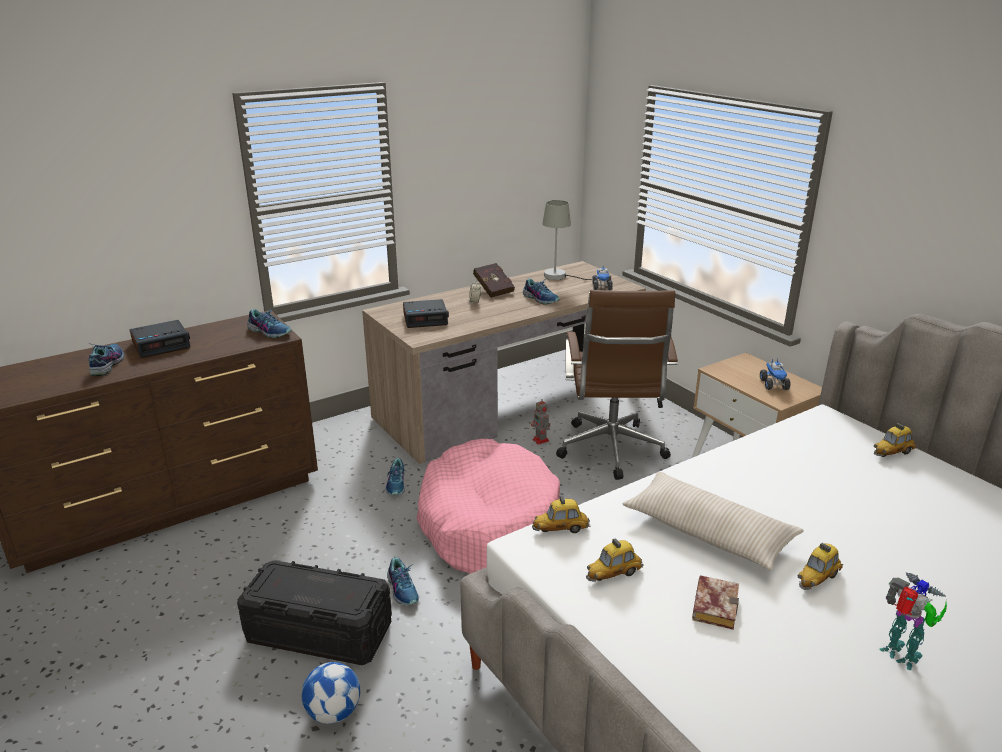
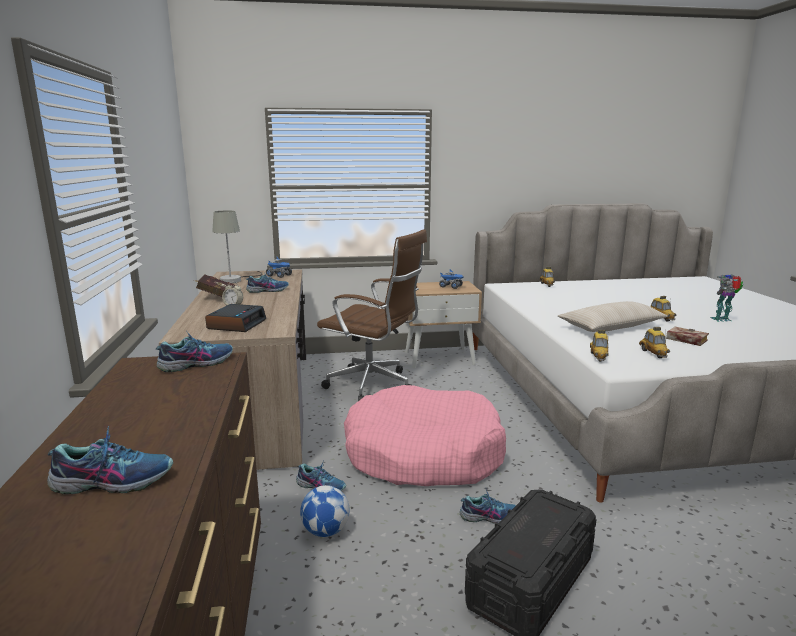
camera: 65 degrees left, 10 degrees down
(107, 364) = (113, 480): shoe -> shoe turned 150 degrees clockwise
(162, 344) = (111, 430): alarm clock -> none
(333, 712) = (645, 591): football -> football (325, 531)
(541, 440) = (329, 405): toy robot -> none

